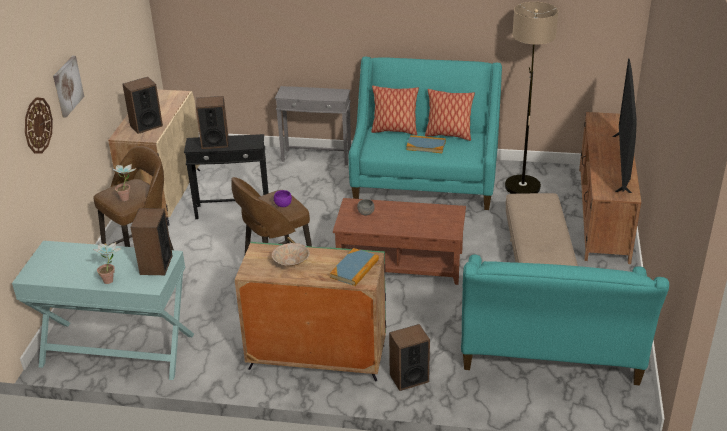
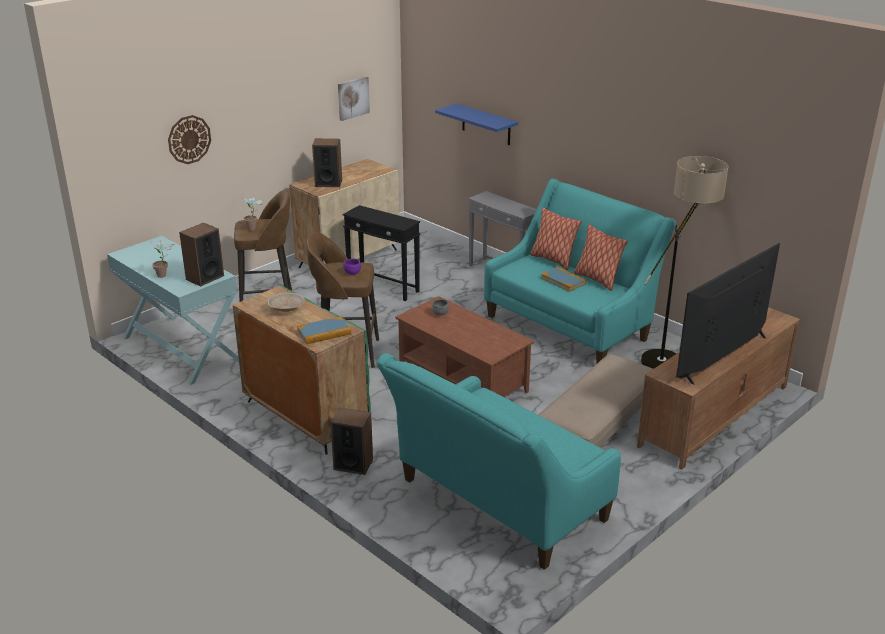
camera: 35 degrees right, 5 degrees down
(67, 86) = (242, 119): picture -> picture (353, 98)
(215, 143) = (374, 215): speaker -> none
(271, 22) = (486, 124): none -> blue shelf

